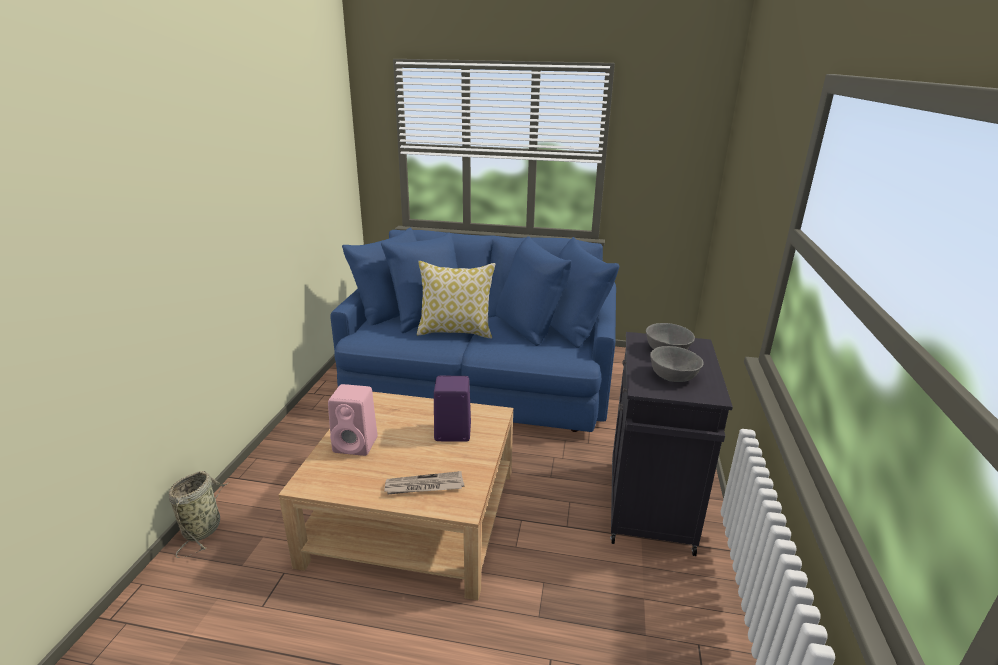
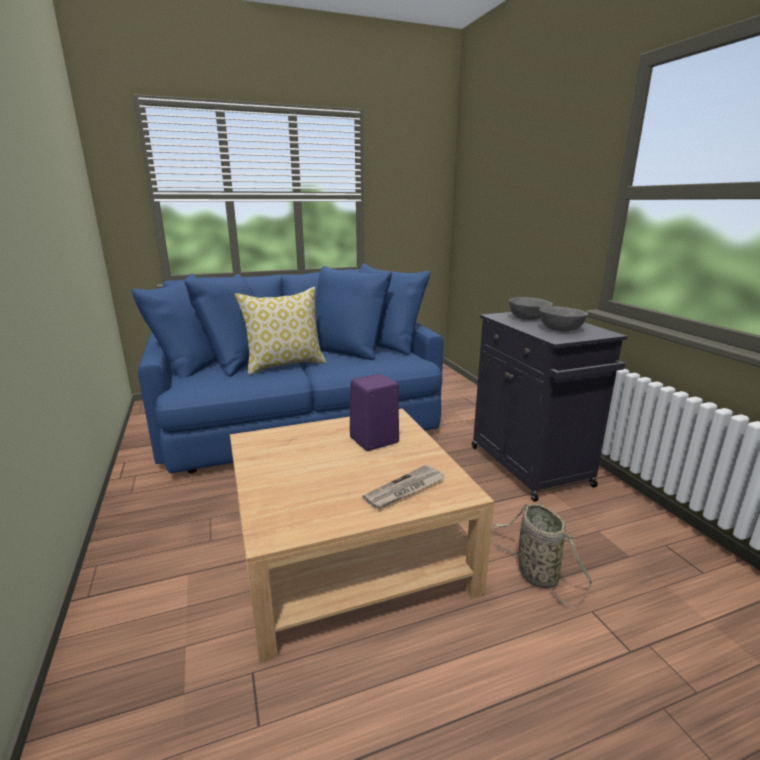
camera: 30 degrees left, 5 degrees down
(204, 528) = (81, 676): basket -> basket (534, 573)
(357, 444) = (287, 479): pink speaker -> none

